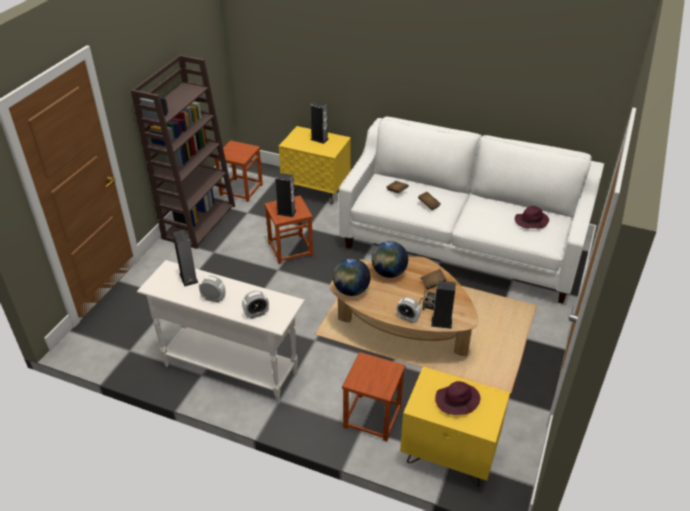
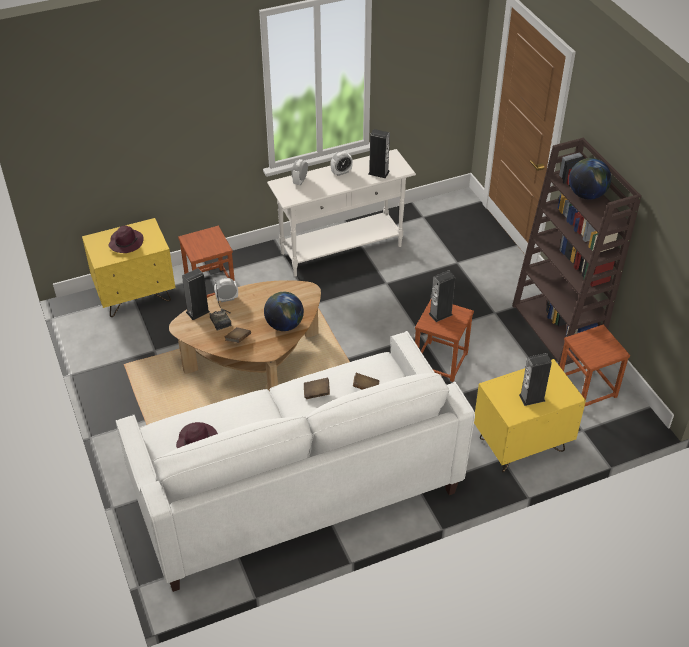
camera: 135 degrees right, 5 degrees up
(351, 290) = (295, 291): globe -> globe (586, 194)

